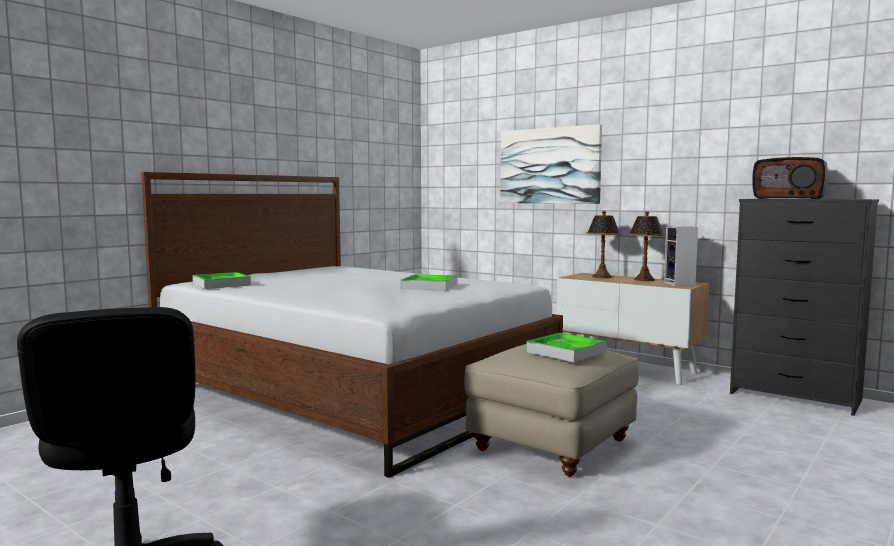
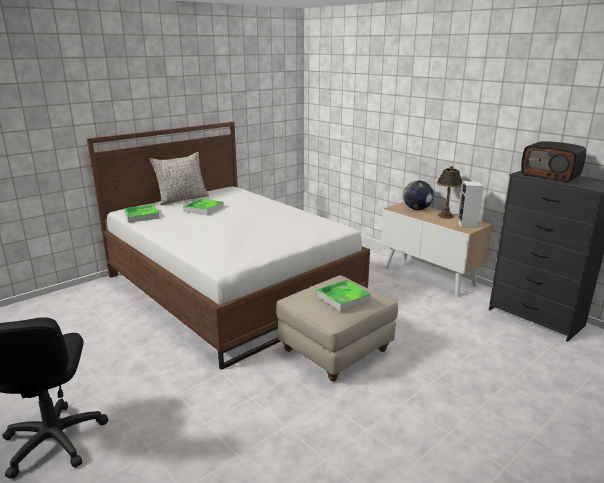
camera: 10 degrees right, 15 degrees up
(271, 273) = (182, 199): none -> grey pillow
(429, 286) = (274, 227): tray -> tray (204, 209)
(549, 166) = (390, 116): picture -> none
(602, 277) = (417, 209): table lamp -> globe

